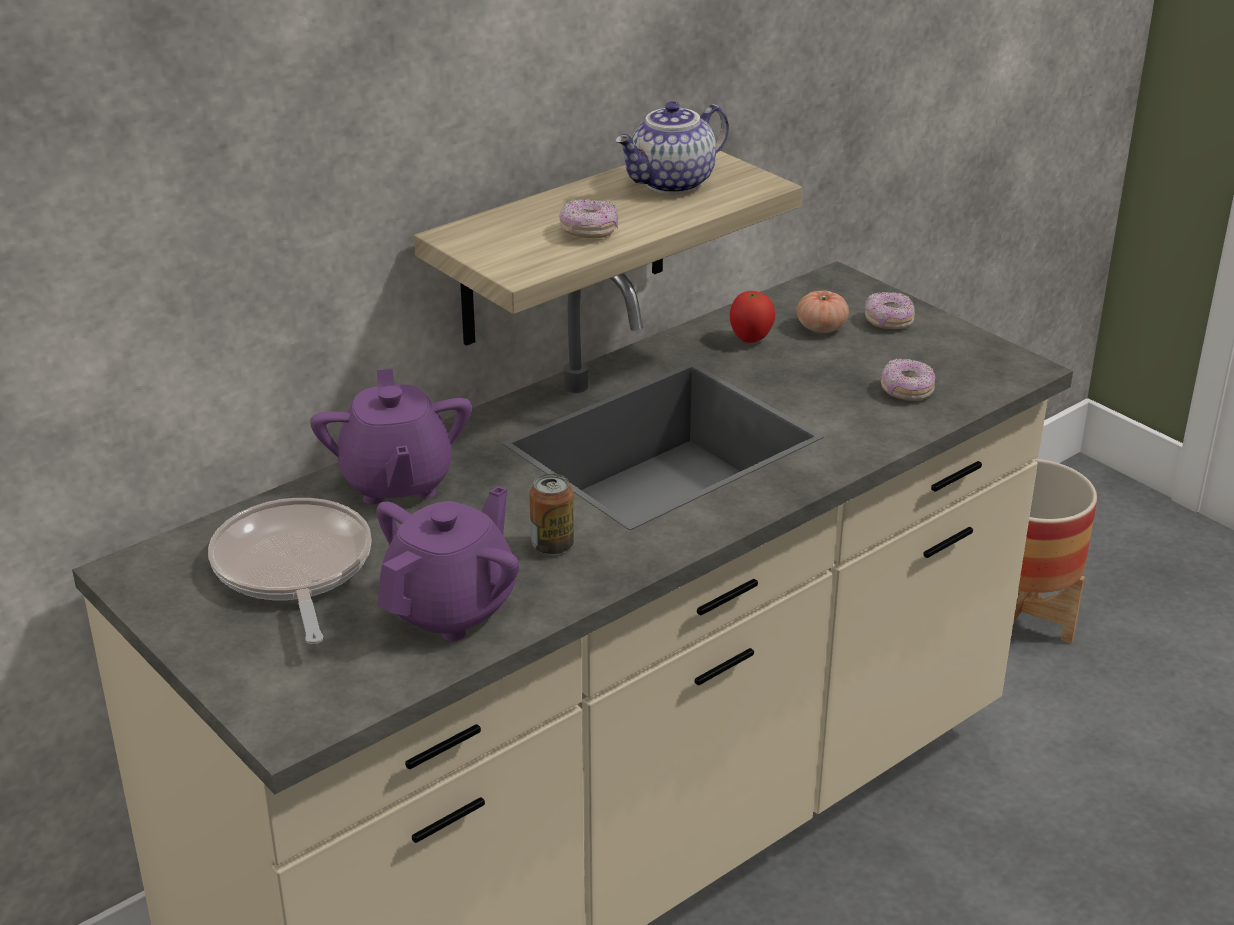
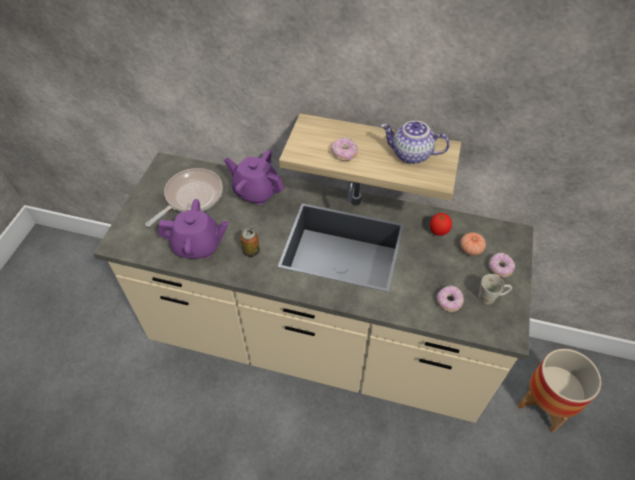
camera: 55 degrees right, 20 degrees up
(396, 482) = (256, 191): purple teapot -> purple teapot turned 75 degrees clockwise
(936, 352) = (491, 297): none -> white mug

